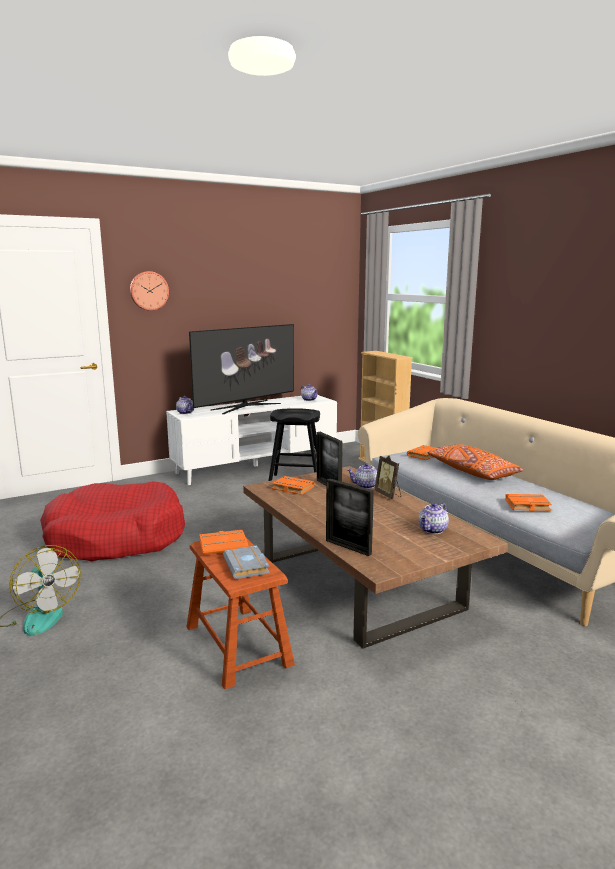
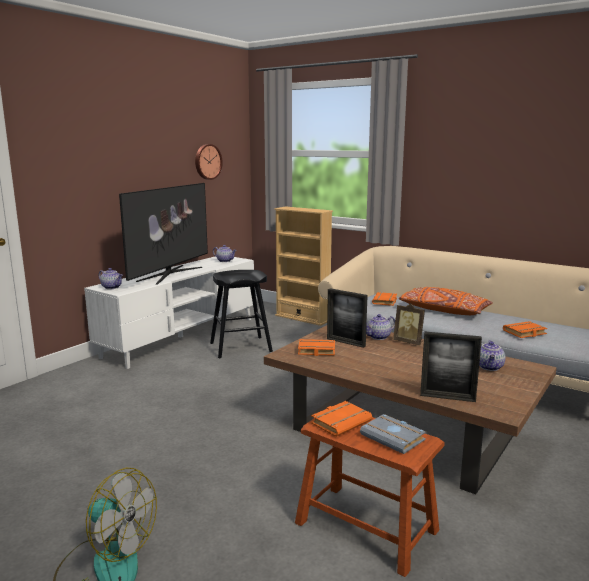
camera: 25 degrees left, 0 degrees up
(116, 537) = (104, 444): red dog bed -> none
(149, 290) = (57, 147): wall clock -> wall clock (207, 161)

